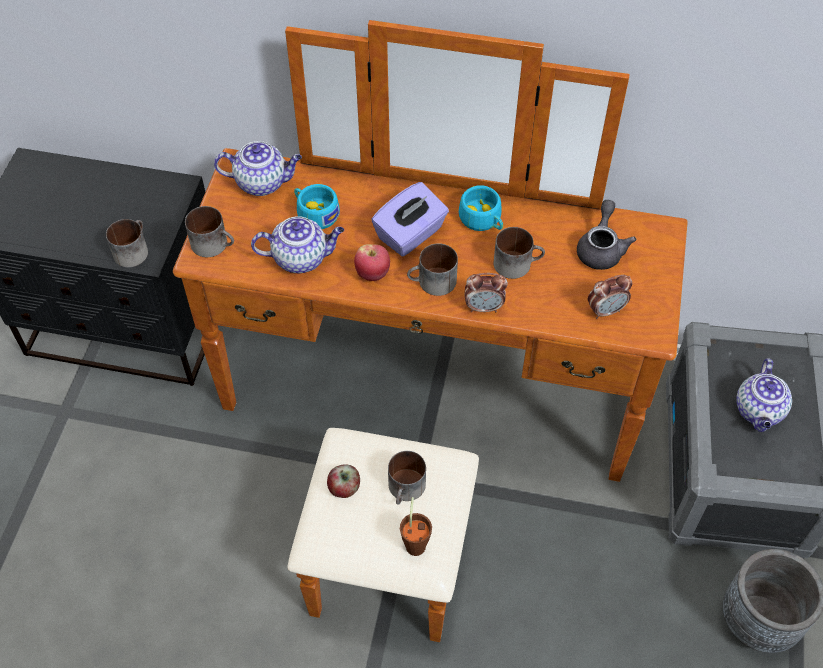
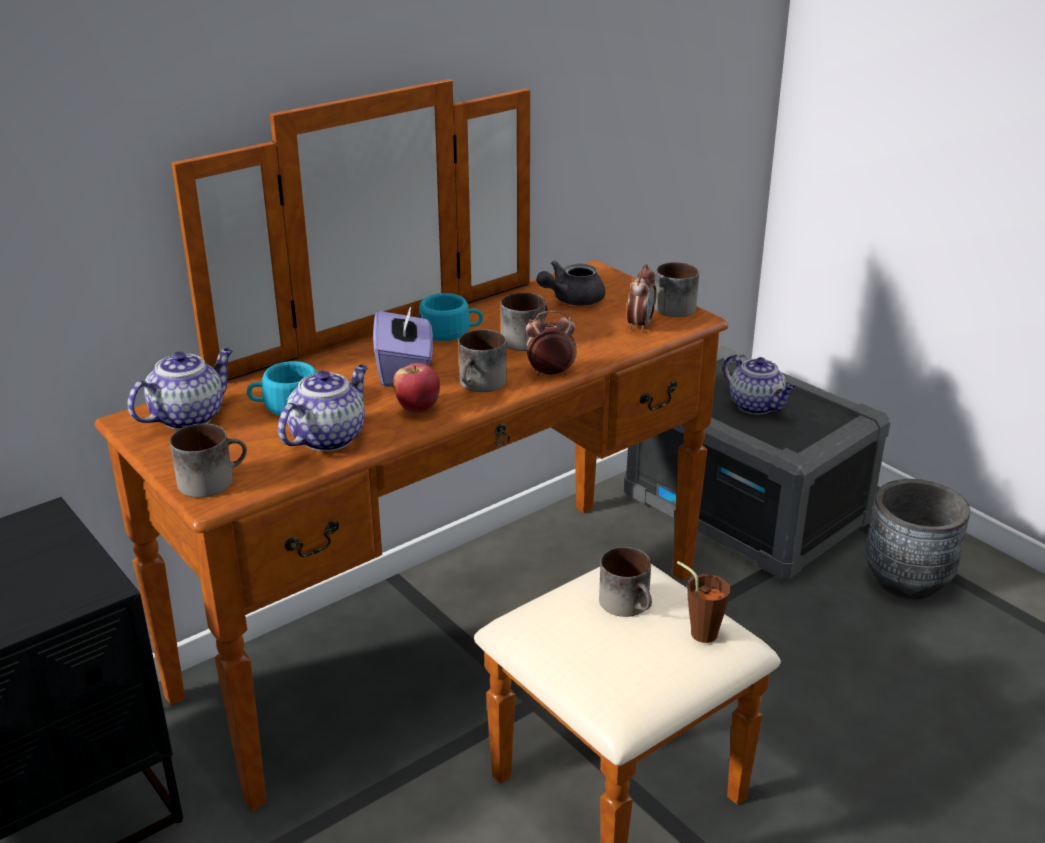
camera: 50 degrees left, 25 degrees down
(132, 250) = (66, 593): mug -> mug (670, 306)
(344, 488) = (577, 646): apple -> none
(484, 307) = (550, 373): alarm clock -> alarm clock turned 135 degrees counterclockwise
(601, 248) = (571, 300): grey teapot -> grey teapot turned 90 degrees counterclockwise

